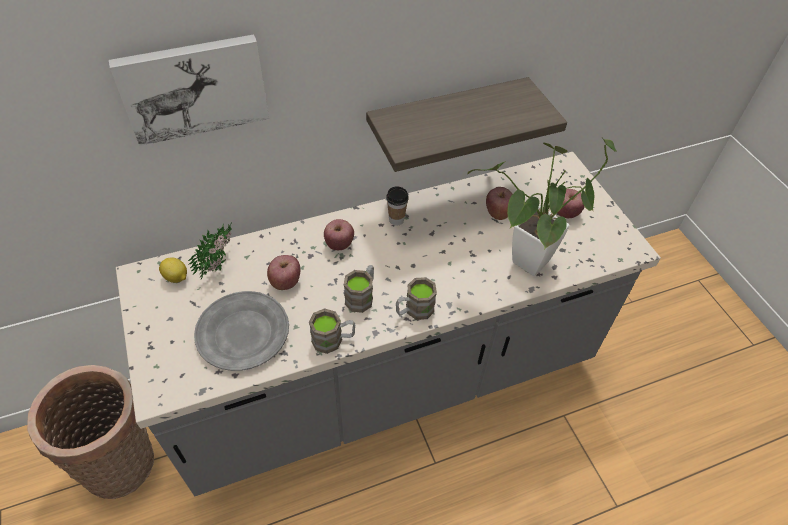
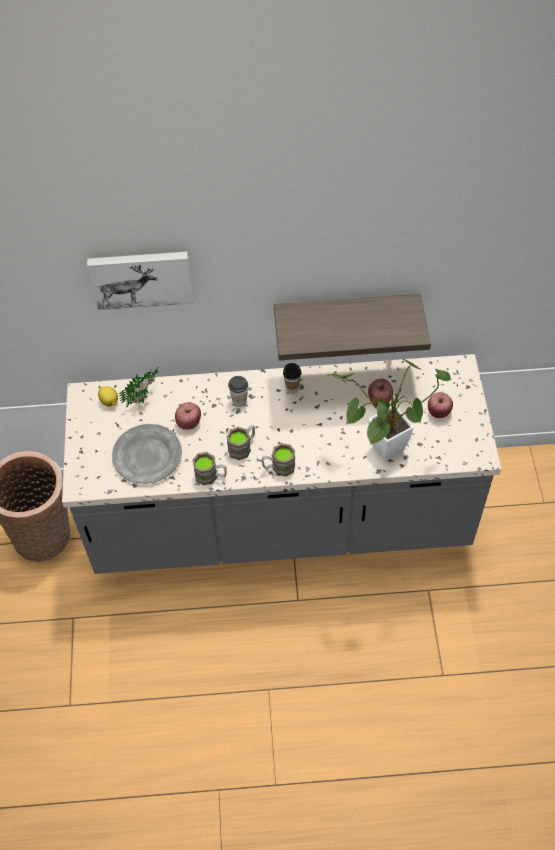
camera: 20 degrees right, 5 degrees up
(339, 244) = (239, 400): apple -> cup

